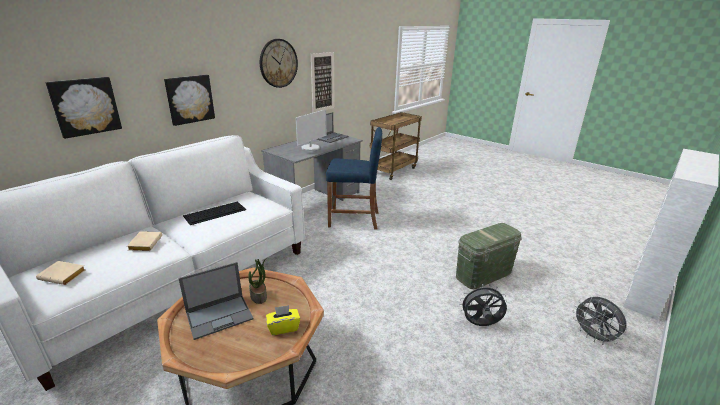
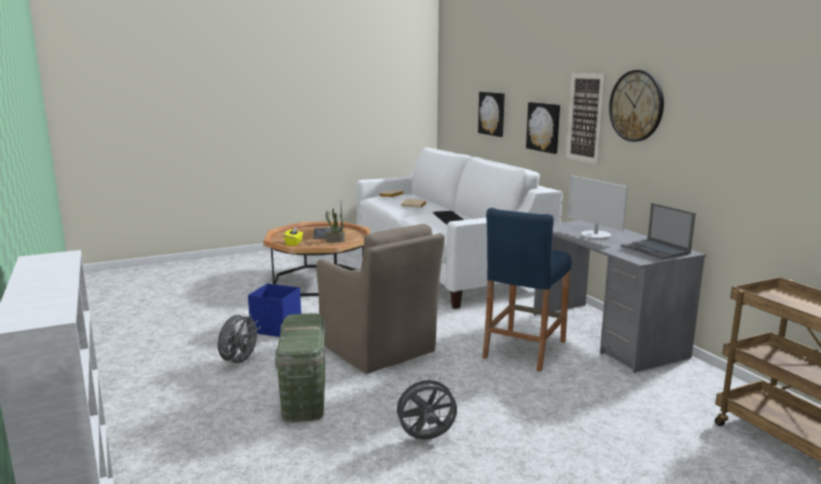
camera: 115 degrees right, 10 degrees down
(322, 82) = (709, 155): picture -> picture (585, 117)
(397, 266) = (379, 350): none -> brown armchair
(407, 335) = (277, 328): none -> blue storage box
(593, 337) = (131, 418): grey fan -> grey fan (426, 439)

